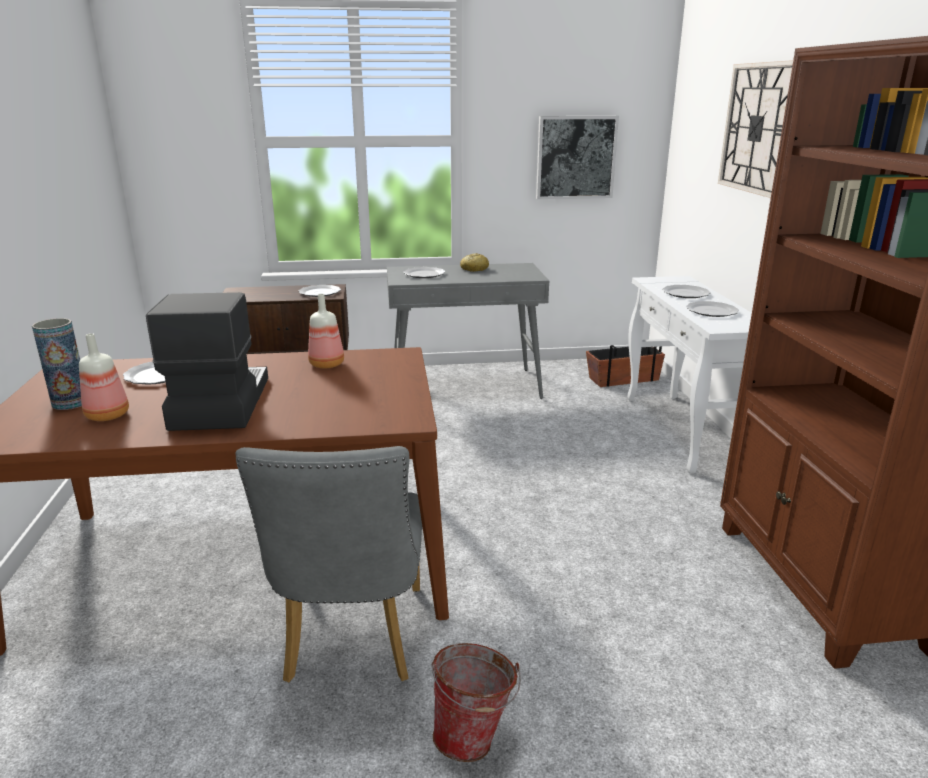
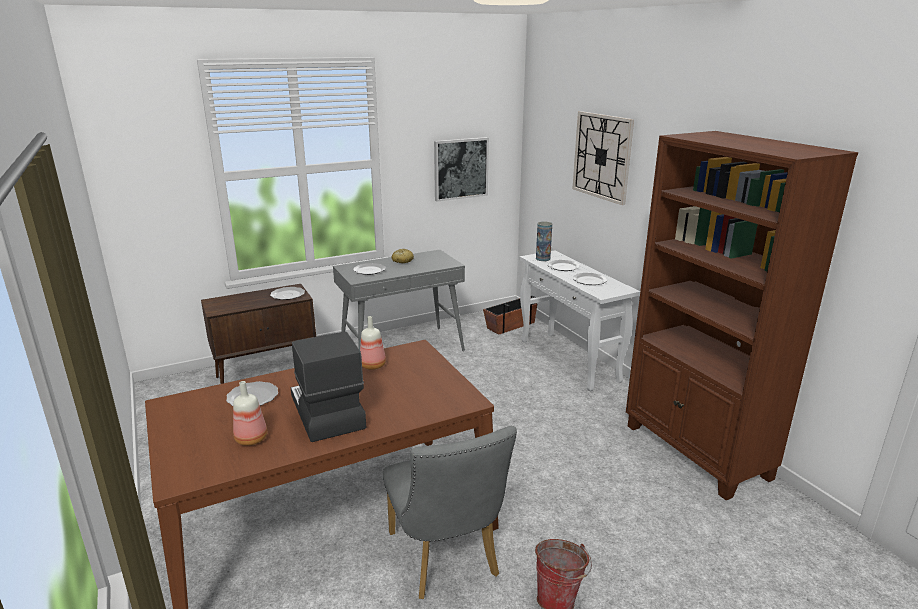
camera: 20 degrees left, 0 degrees up
(70, 403) = (208, 434): vase -> vase (543, 259)

